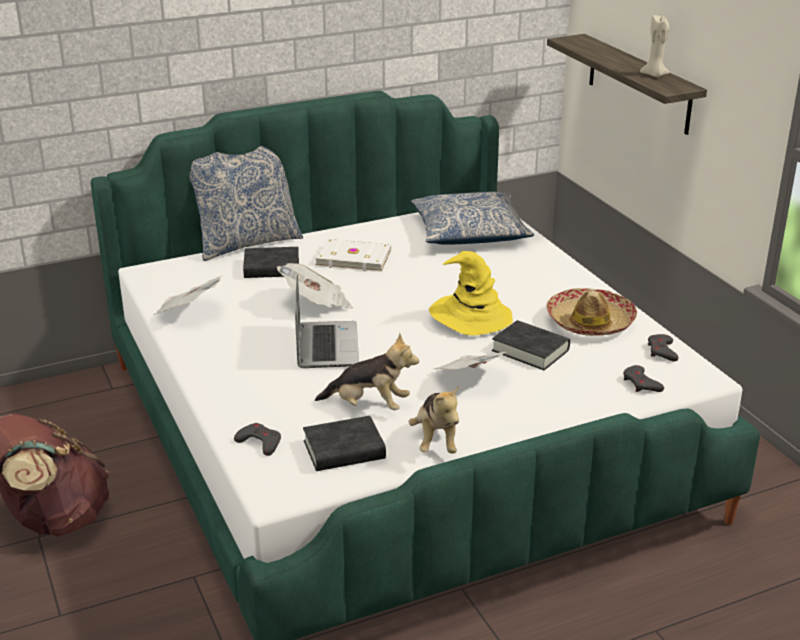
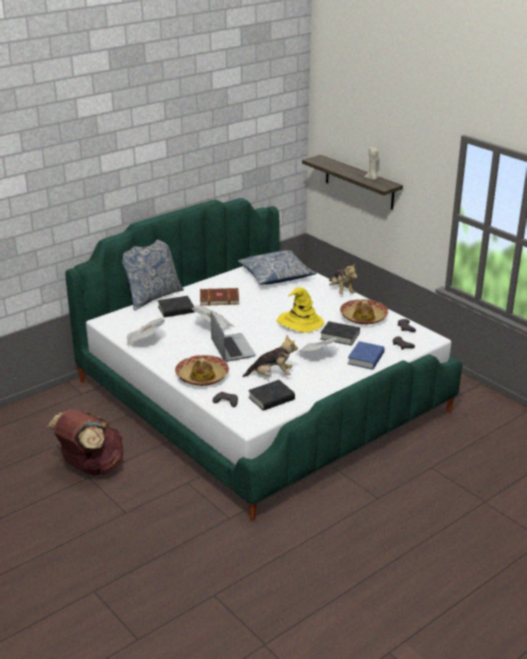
camera: 15 degrees left, 0 degrees up
(245, 389) = (202, 376): none -> hat
(353, 258) = (219, 298): white book -> brown book
(436, 440) = (315, 387): plush toy -> plush toy (341, 291)
(559, 399) = (366, 358): none -> blue book

